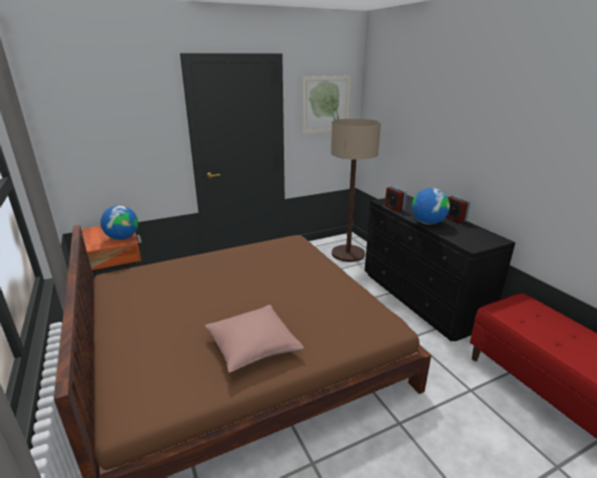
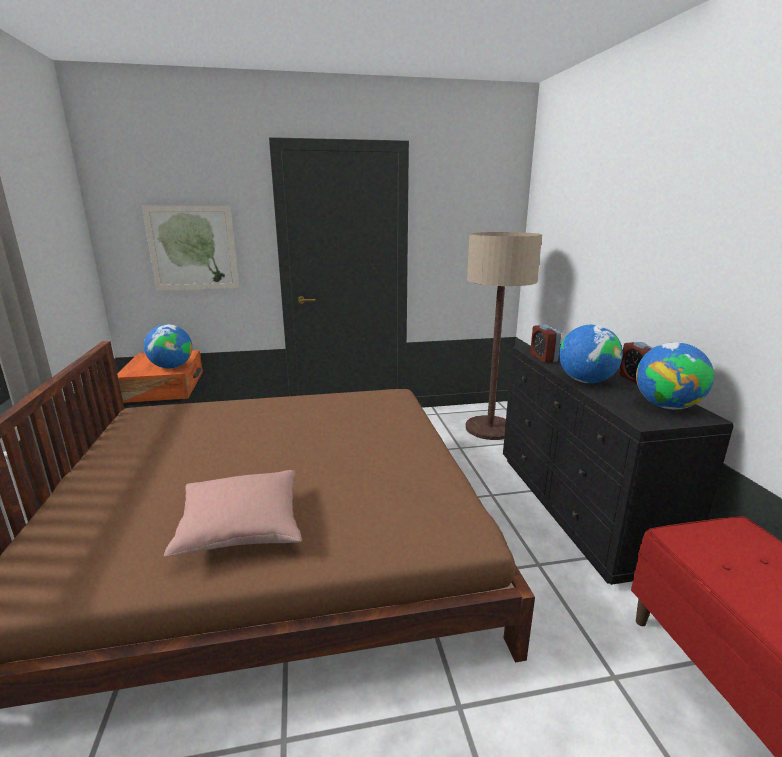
camera: 15 degrees right, 5 degrees down
(326, 105) = (472, 214): picture -> picture (192, 248)
(478, 235) = (667, 406): none -> globe

